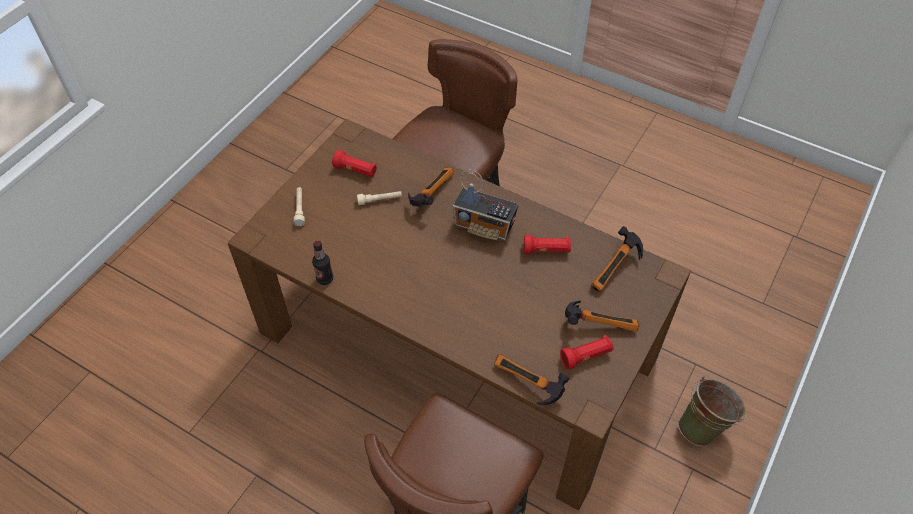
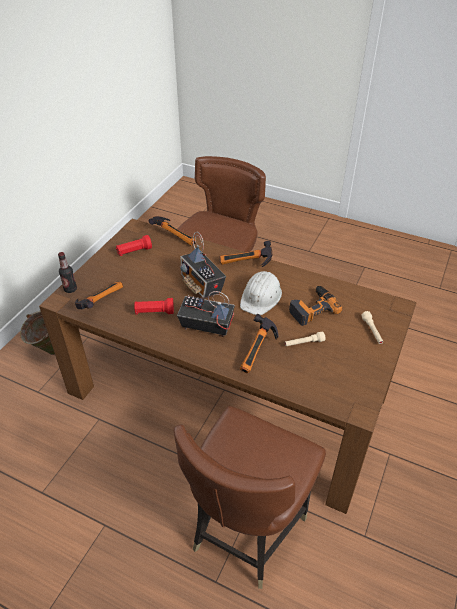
camera: 175 degrees right, 10 degrees down
(325, 279) = (326, 283): bottle -> bottle (70, 289)
(356, 170) = (336, 370): red flashlight -> none
(356, 242) = (312, 308): none -> power drill
(414, 263) = (261, 297): none -> white hard hat
(487, 285) = (202, 286): none -> radio
(599, 322) = (121, 269): hammer -> hammer (246, 265)

